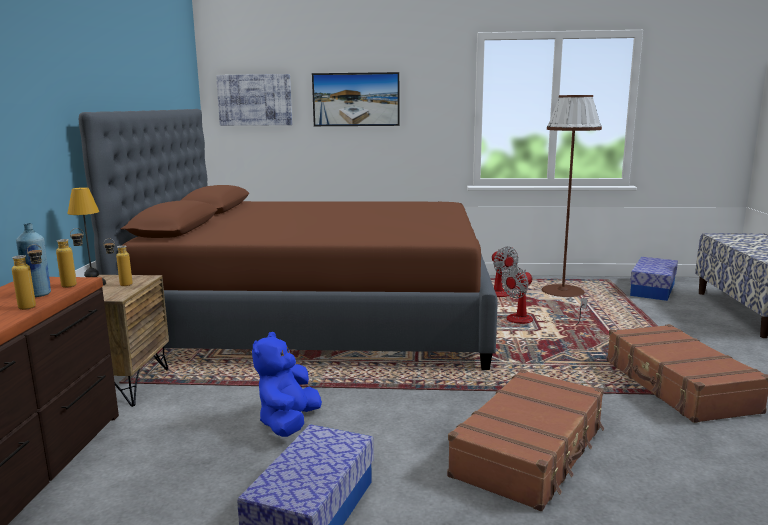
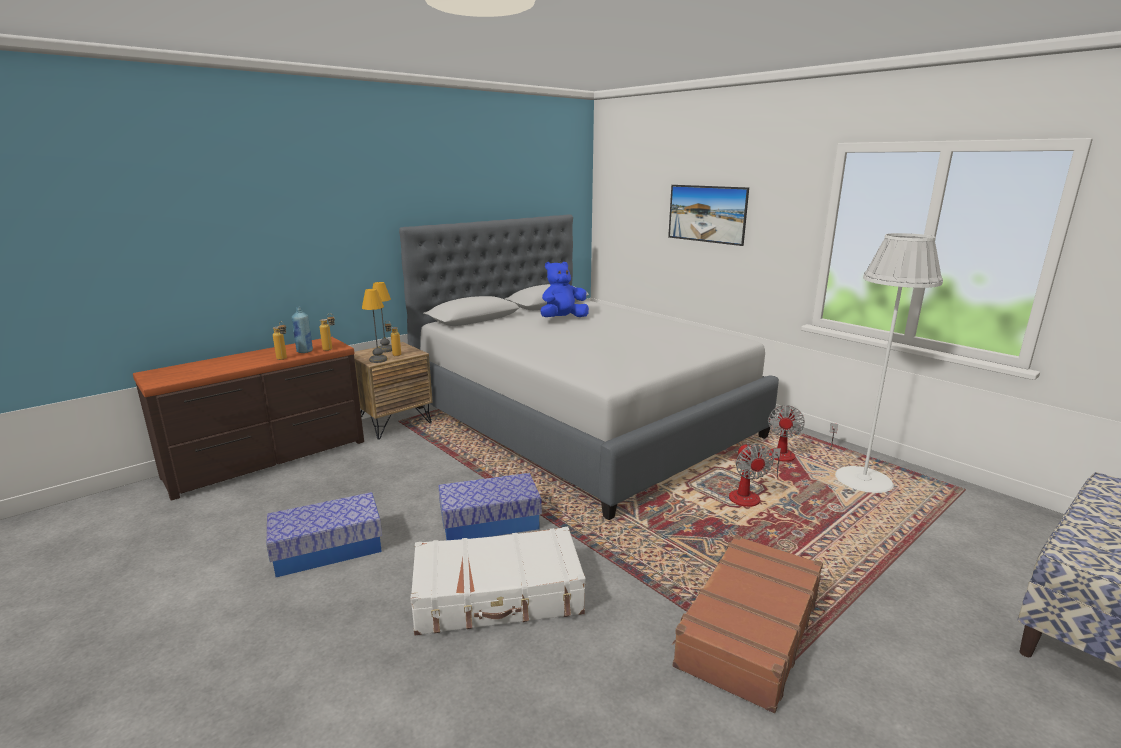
camera: 45 degrees right, 5 degrees up
(115, 293) = (378, 359): none -> table lamp
(255, 100) = (627, 207): picture -> none
(288, 423) = (418, 490): blue plush toy -> blue plush toy (562, 319)
(320, 319) = (582, 421): brown bed -> grey bed
(530, 321) = (750, 495): fan -> fan turned 105 degrees counterclockwise
(530, 451) = (498, 596): brown suitcase -> white suitcase
(562, 291) = (863, 480): brown floor lamp -> white floor lamp
(652, 289) = (1002, 525): storage box -> storage box (490, 522)

